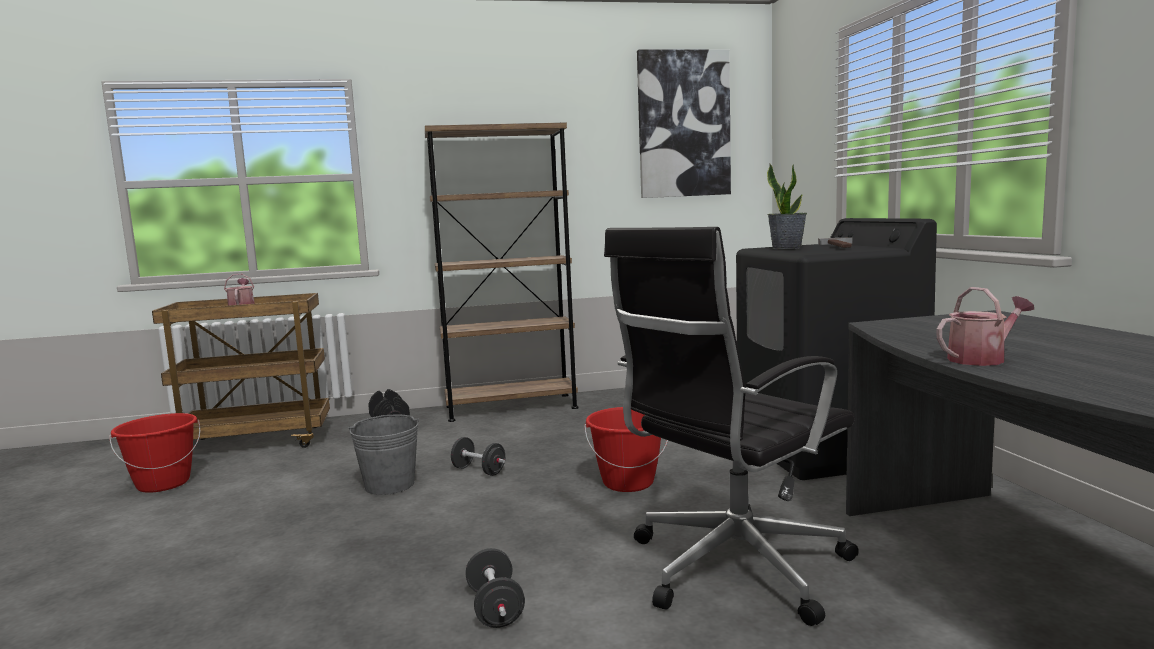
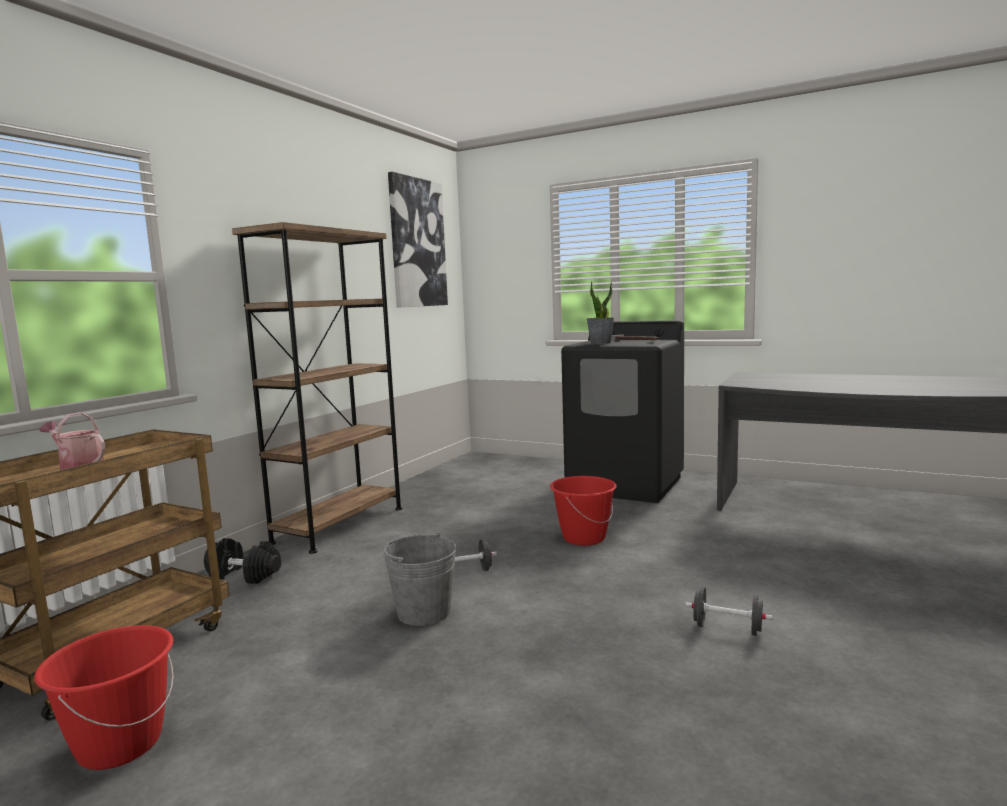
camera: 50 degrees left, 0 degrees up
(732, 568) = (750, 553): black office chair -> none
(981, 359) = (854, 389): watering can -> none

